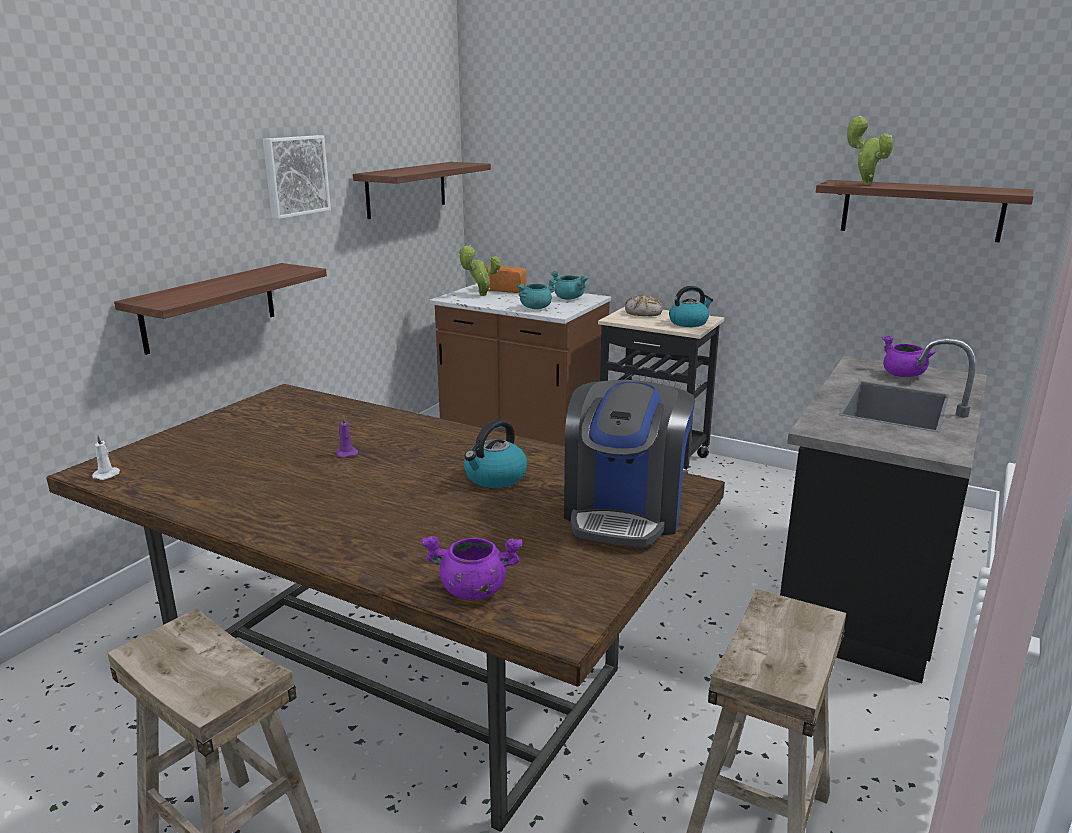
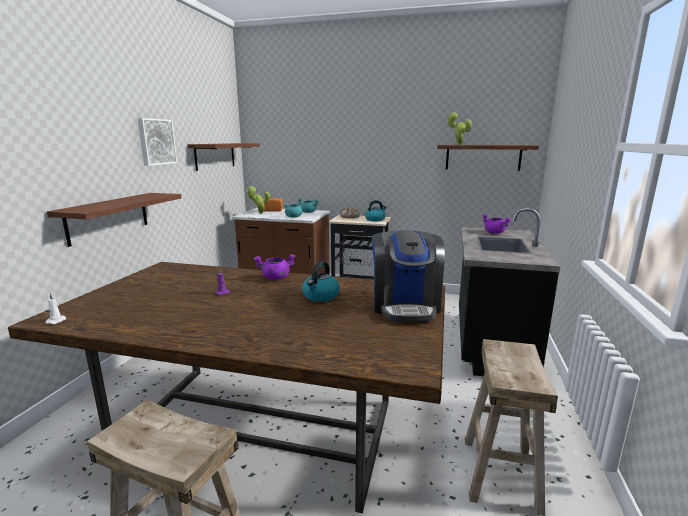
camera: 15 degrees left, 5 degrees down
(473, 590) = (348, 356): purple cooking pot -> purple cooking pot (276, 278)

